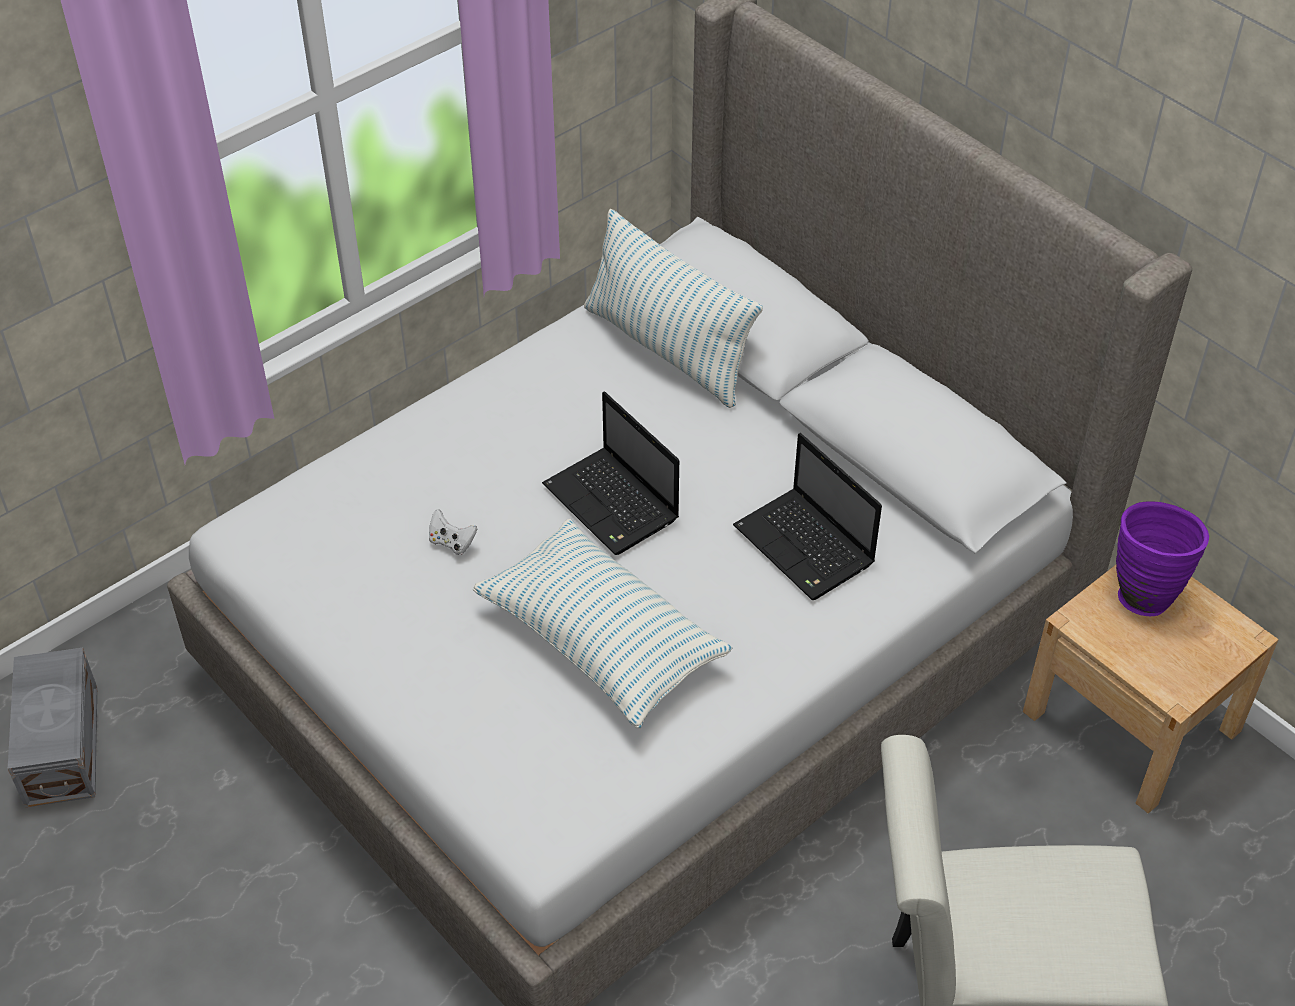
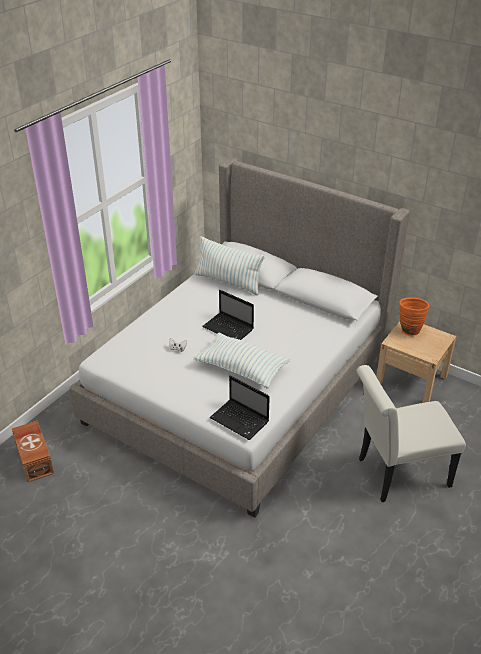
camera: 15 degrees left, 10 degrees down
(64, 743) = (35, 458): grey storage box -> brown storage box
(806, 547) = (299, 330): laptop -> laptop (240, 420)
(1143, 591) = (409, 330): purple vase -> orange vase

